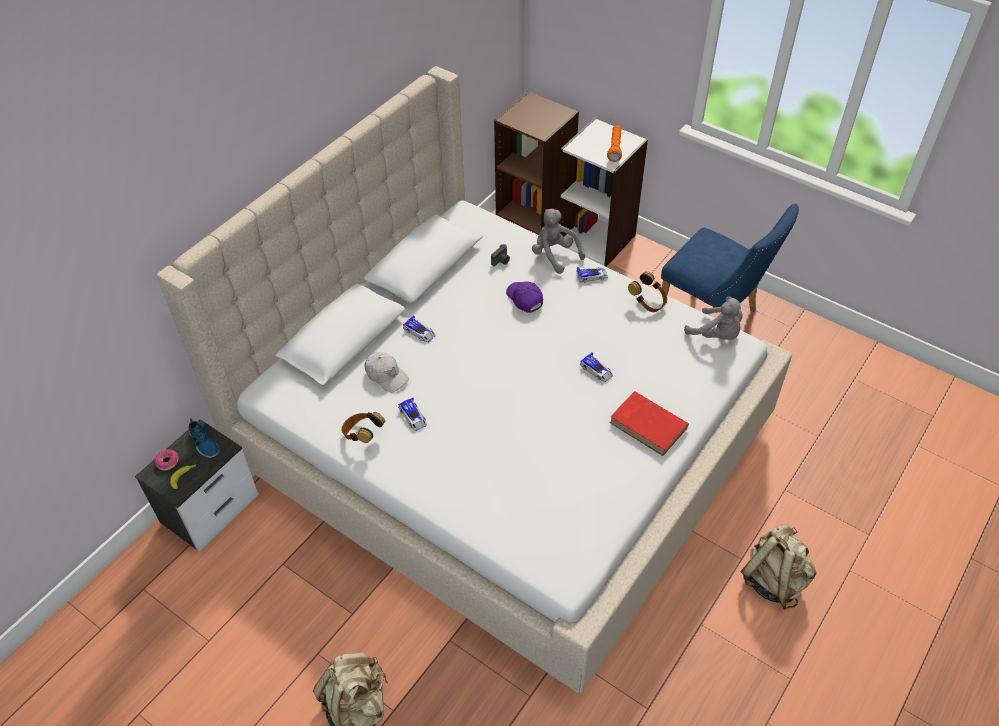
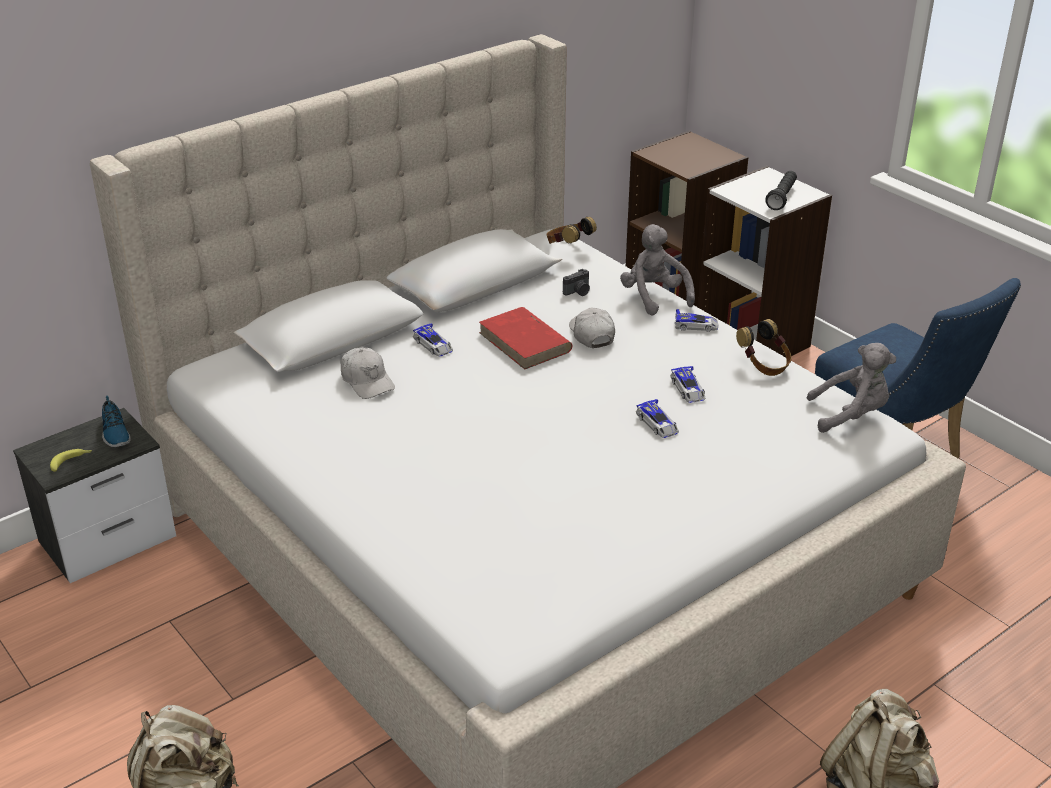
camera: 15 degrees right, 15 degrees down
(167, 462) = (60, 443): donut -> none
(362, 435) = (304, 436): headphones -> headphones (568, 247)
(413, 417) = (380, 429): toy car -> toy car (688, 389)
(525, 299) = (591, 334): purple cap -> white cap
(615, 148) = (781, 198): orange flashlight -> black flashlight
(649, 425) = (707, 496): red book -> red book (525, 342)
(716, 335) = (851, 415): grey plush toy -> grey plush toy turned 60 degrees counterclockwise

